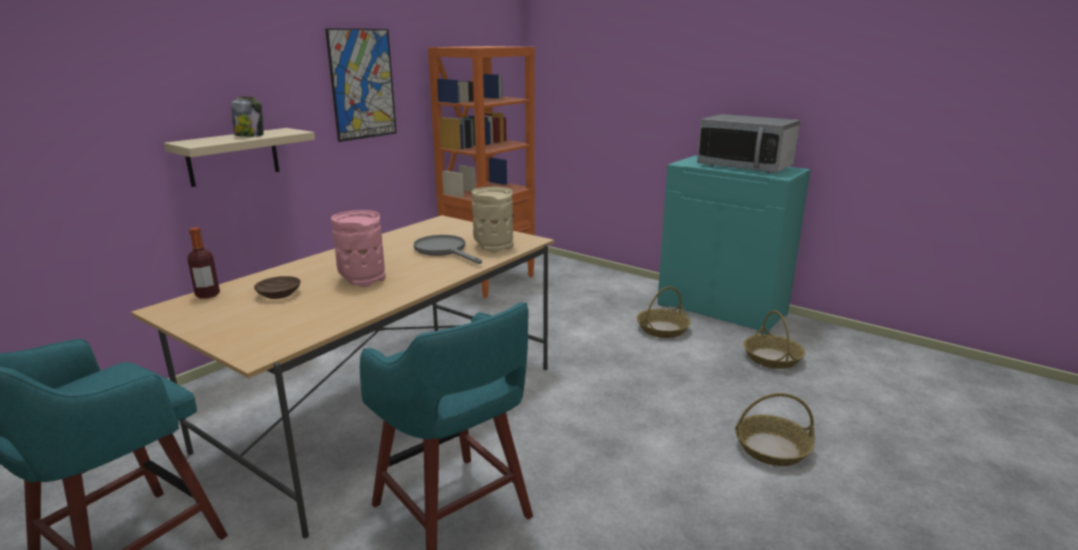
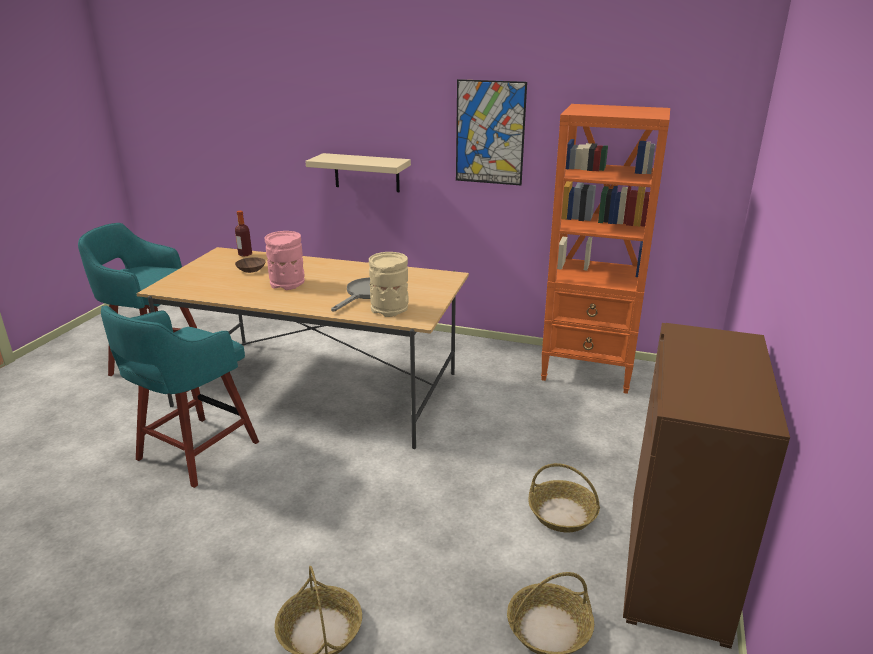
camera: 70 degrees right, 5 degrees up
(249, 135) = (363, 160): jar -> none
(722, 309) = (678, 565): turquoise cabinet -> brown cabinet
(745, 166) = (721, 376): microwave -> none

